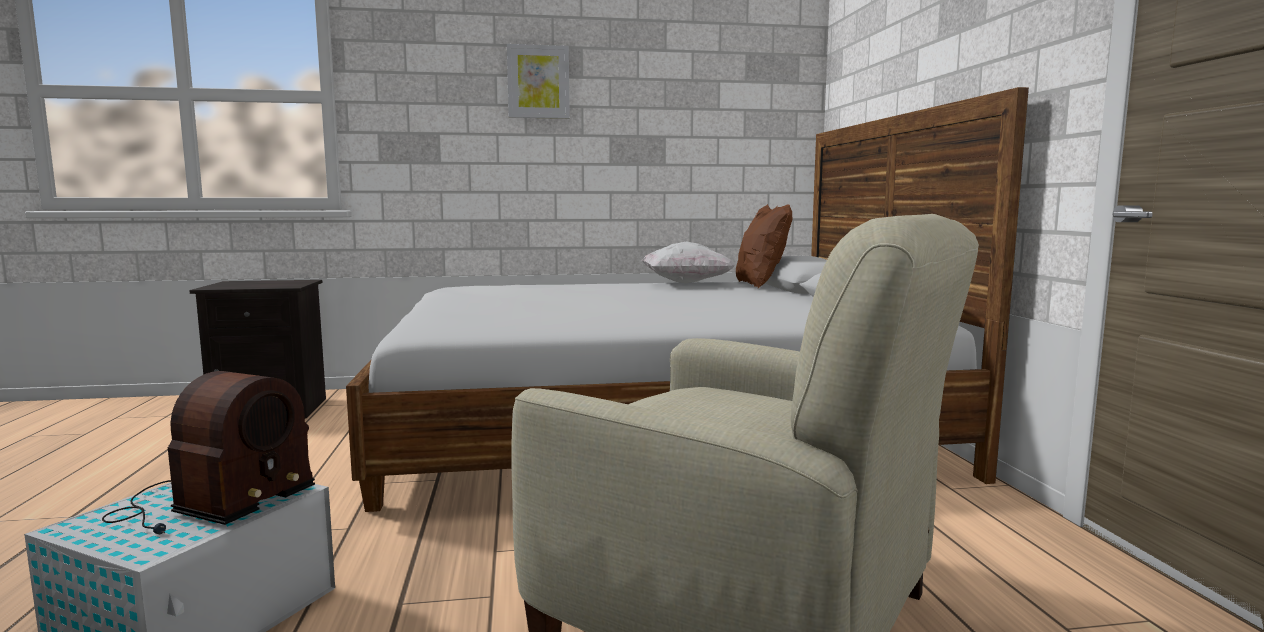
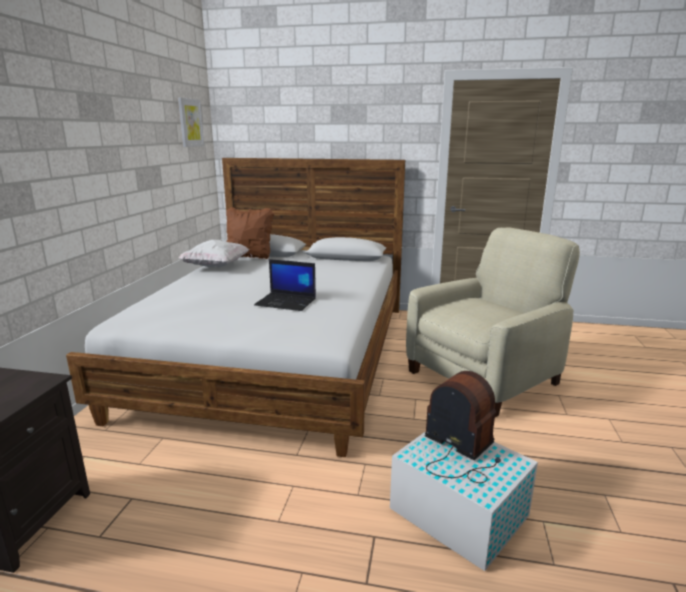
camera: 70 degrees left, 10 degrees up
(538, 82) = (93, 126): picture -> picture (190, 122)
(562, 308) = (286, 302): none -> laptop

